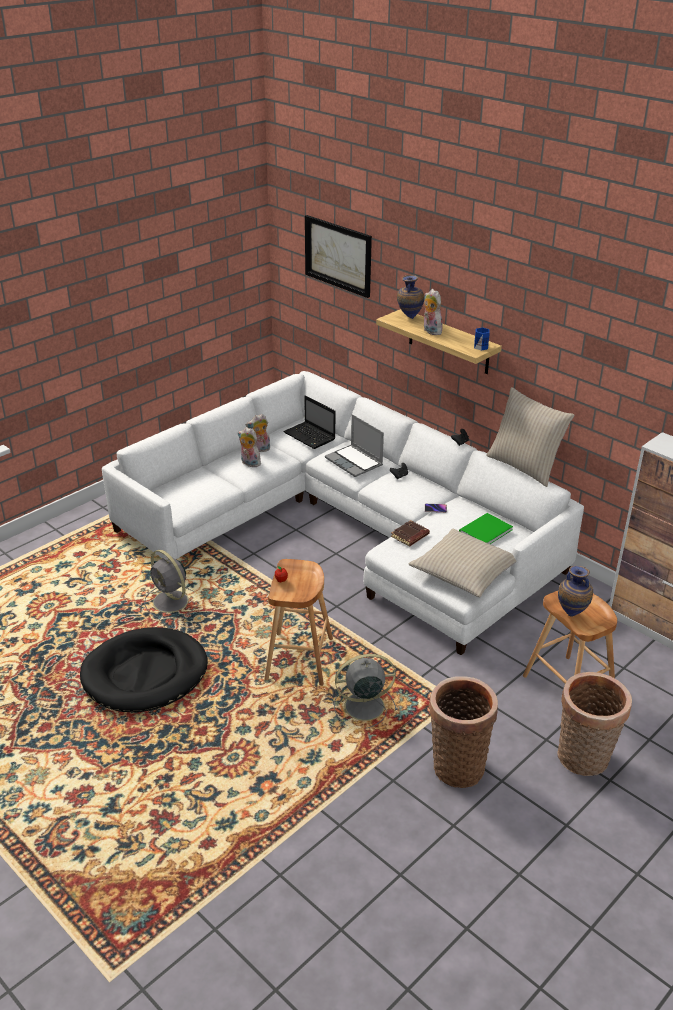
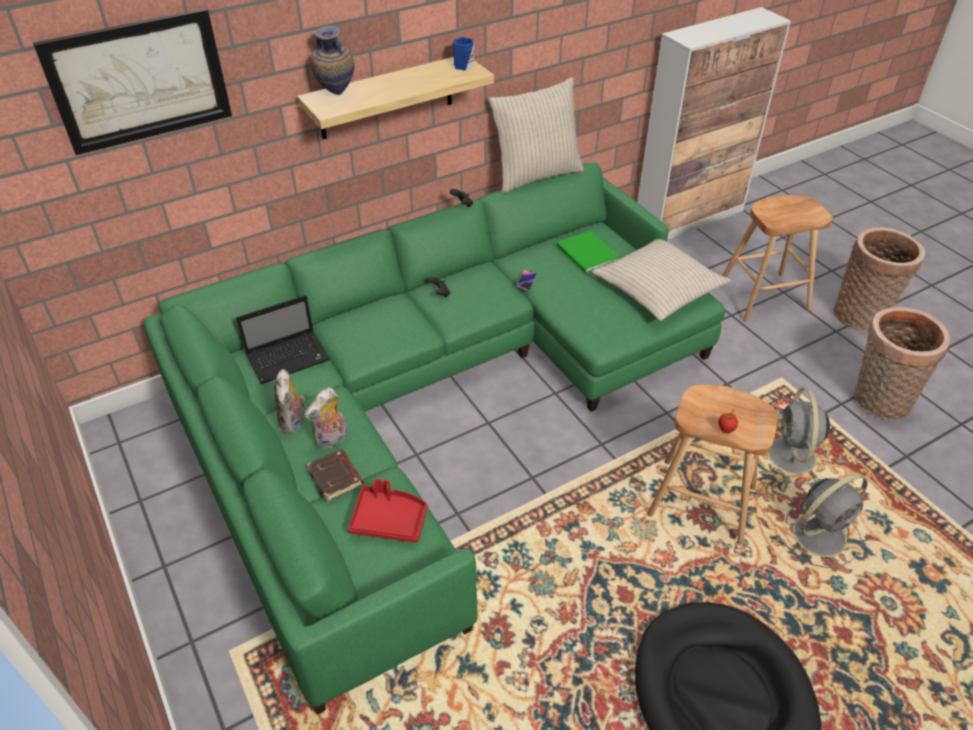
camera: 75 degrees left, 10 degrees up
(171, 602) = (552, 640): grey fan -> grey fan (821, 534)
(198, 492) = (389, 520): none -> red tray
(347, 528) = (434, 400): white sofa -> green sofa
(354, 462) = (386, 326): laptop -> none
(410, 536) = (580, 313): brown book -> brown book (336, 477)
(430, 331) = (393, 88): plush toy -> none
(572, 613) = (796, 219): vase -> none

